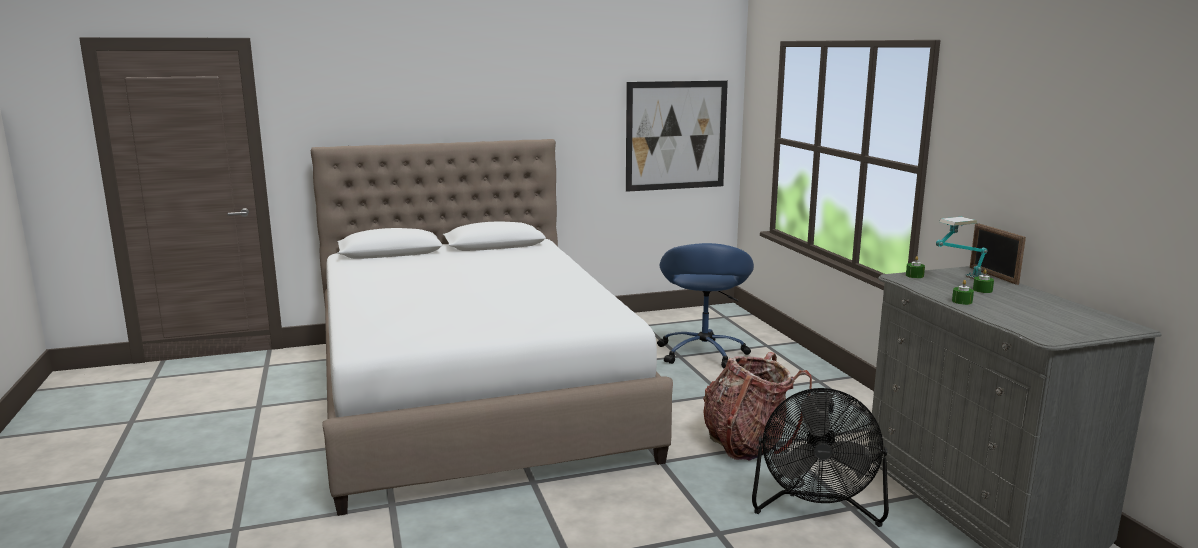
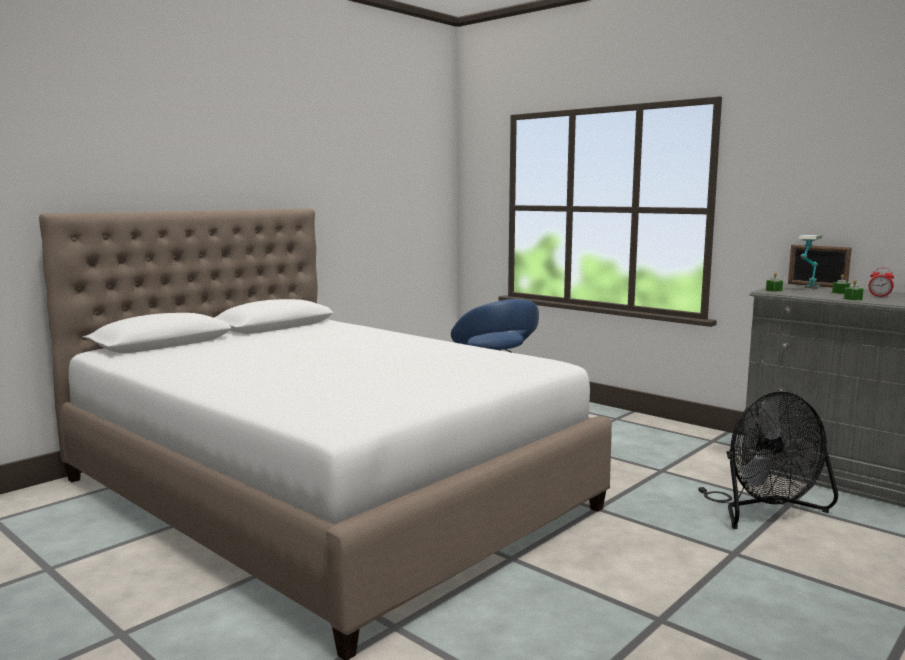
camera: 30 degrees left, 5 degrees down
(676, 135) = (409, 208): picture -> none
(747, 444) = (640, 477): backpack -> none
(1011, 302) = (879, 296): none -> alarm clock

